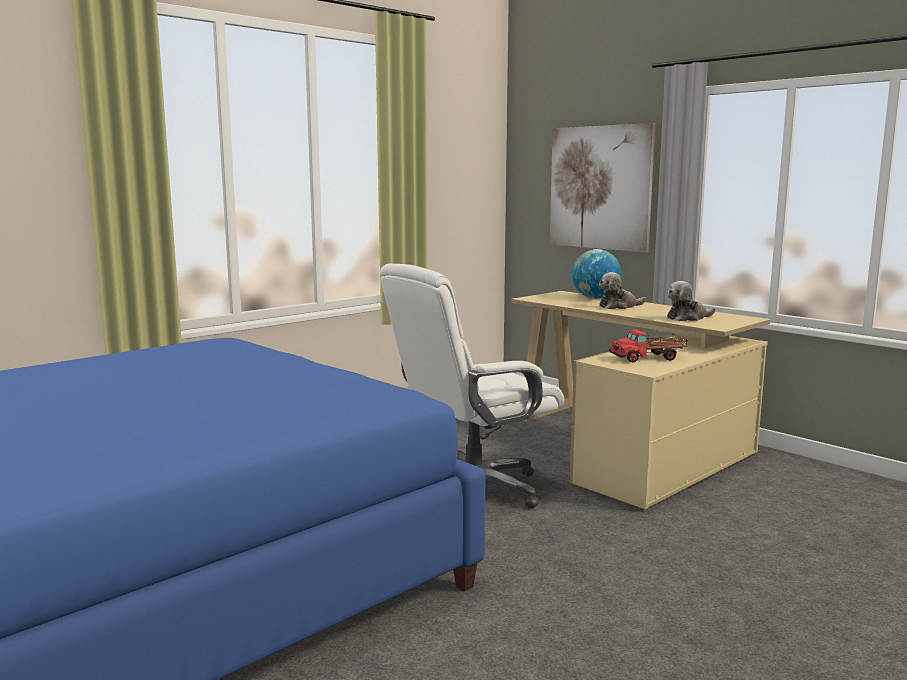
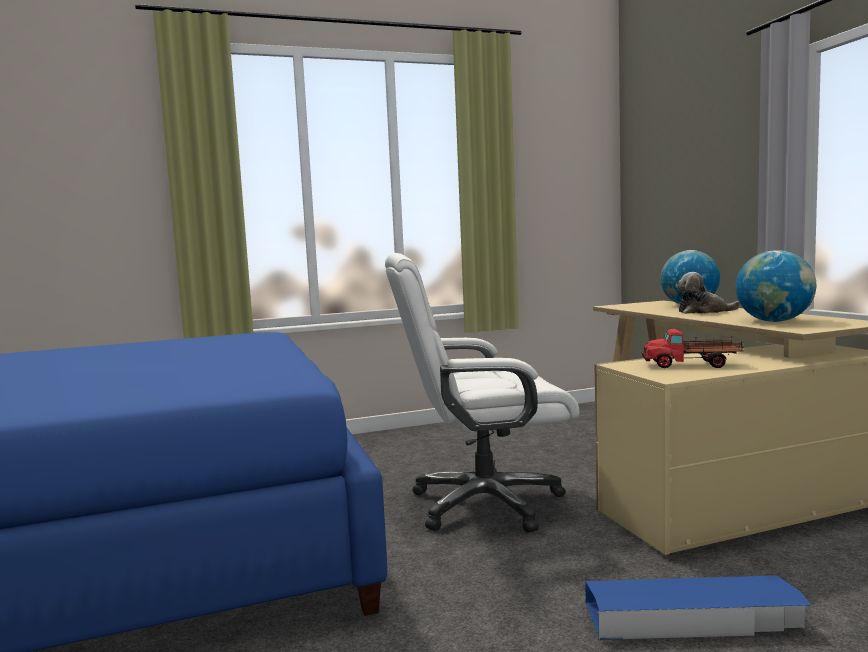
camera: 25 degrees right, 5 degrees down
(600, 187) = (704, 185): picture -> none
(688, 318) = (774, 321): plush toy -> globe
(691, 549) = (692, 619): none -> blue storage box

